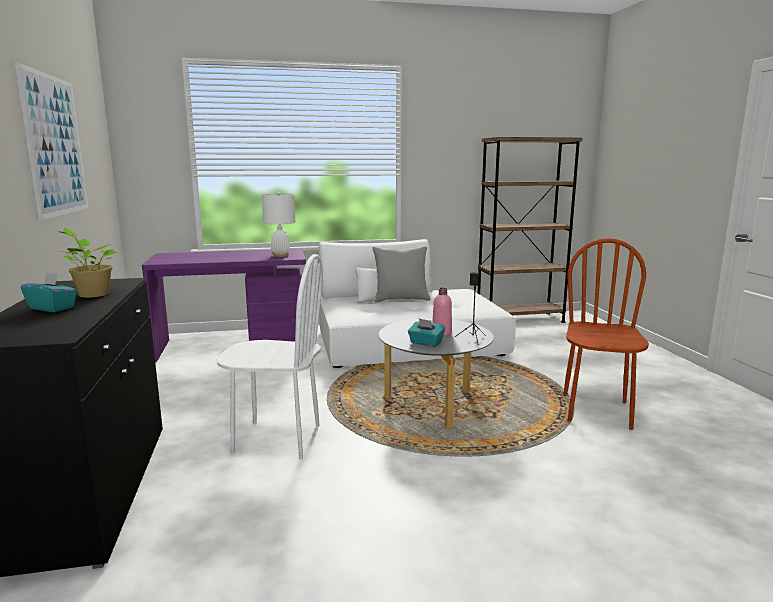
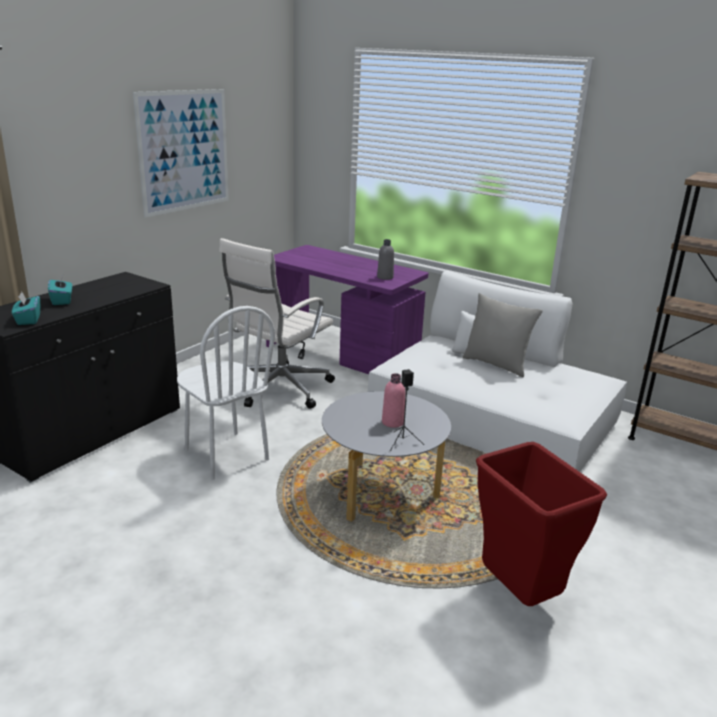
camera: 45 degrees right, 10 degrees up
(92, 294) = (105, 294): potted plant -> none
(228, 383) = (279, 389): none -> white office chair
(280, 255) = (385, 277): white table lamp -> grey bottle
(426, 343) = (353, 426): turquoise tissue box -> turquoise tissue box (28, 320)
(596, 411) = (520, 595): brown chair -> red trash can

